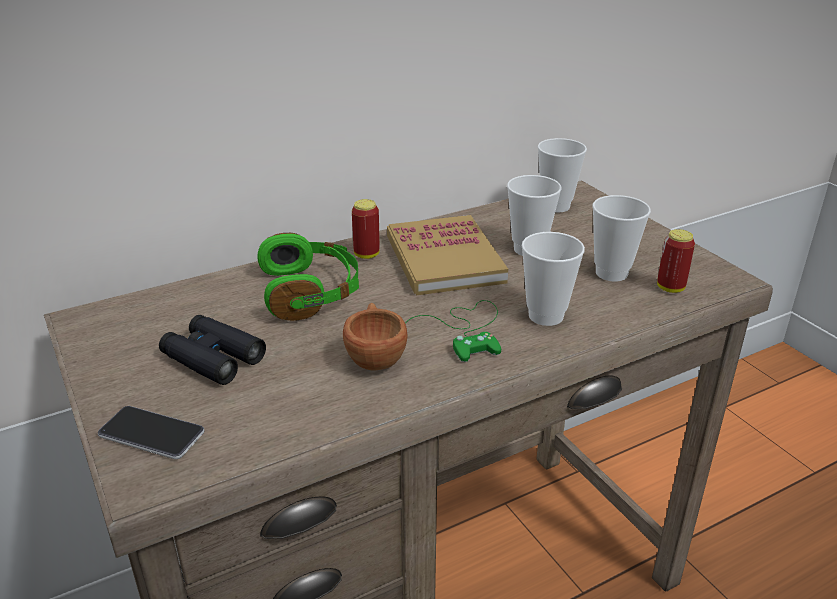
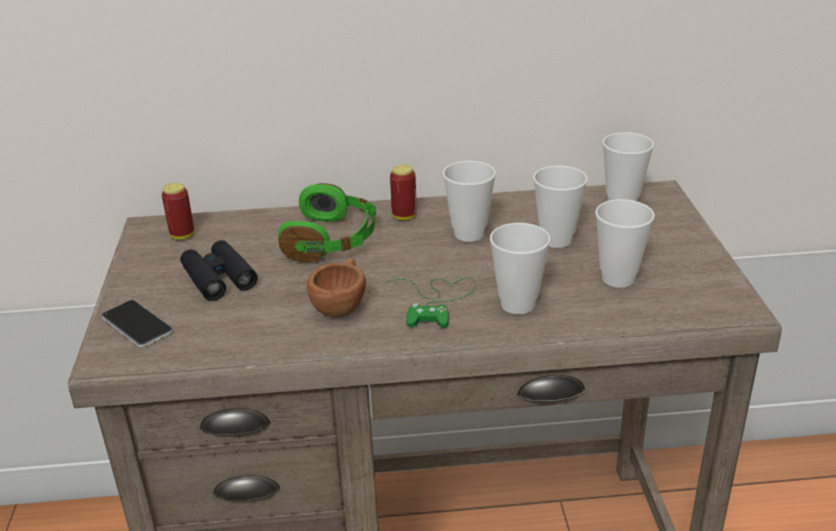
camera: 25 degrees right, 0 degrees up
(444, 259) = (469, 234): book -> cup
(670, 288) = (665, 305): can -> can (182, 235)

